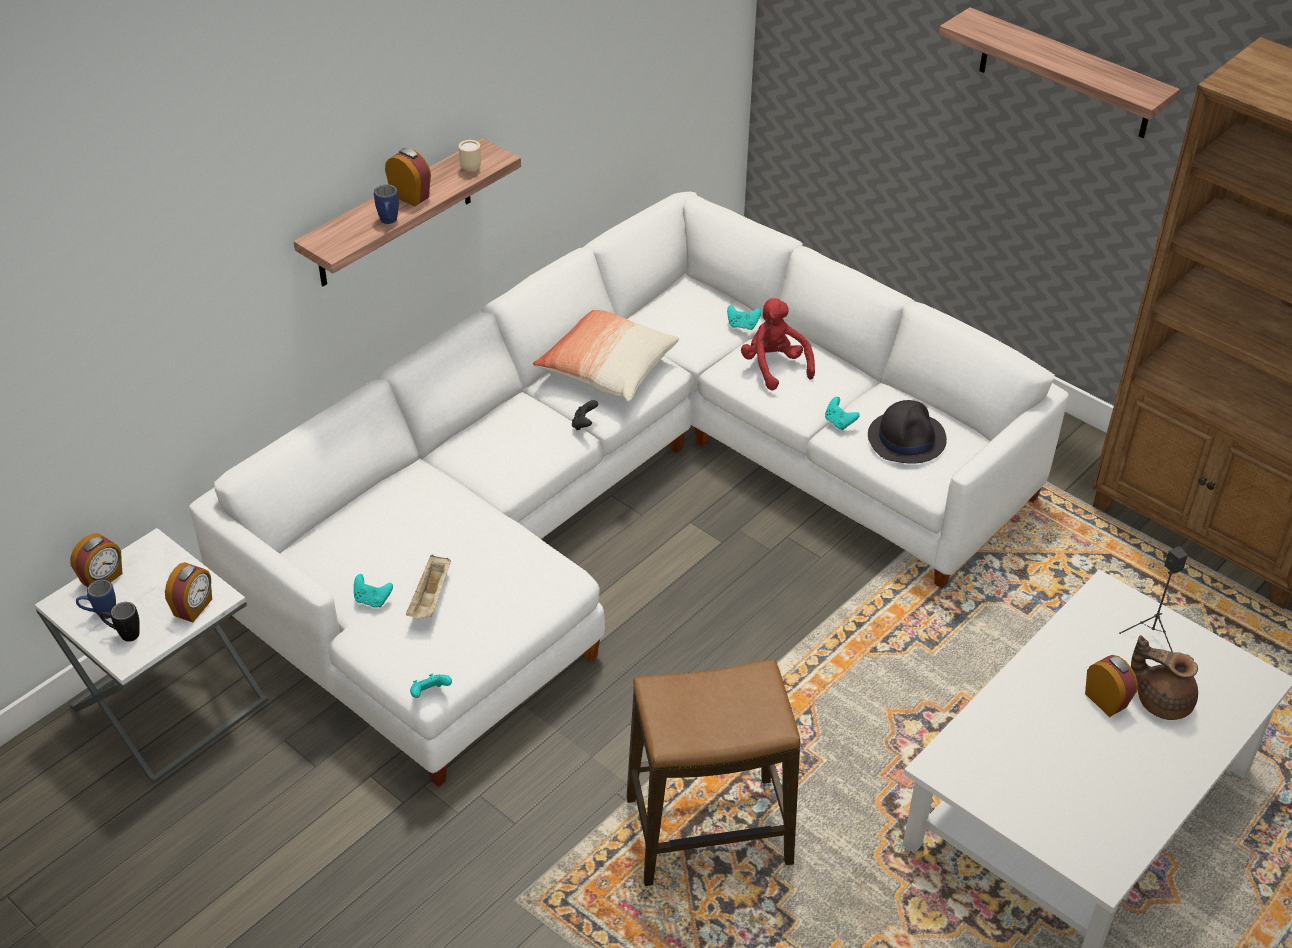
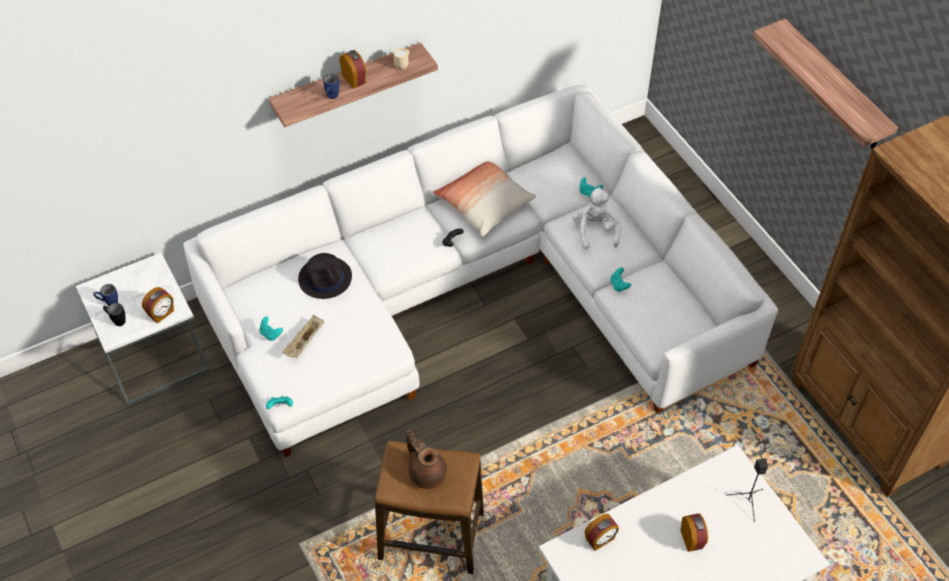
camera: 20 degrees right, 10 degrees up
(102, 579) = (118, 279): alarm clock -> alarm clock (600, 539)
(774, 367) = (595, 231): red plush toy -> white plush toy
(907, 438) = (658, 310): black hat -> black hat (325, 278)
(1161, 700) = (728, 551): brown teapot -> brown teapot (426, 472)

